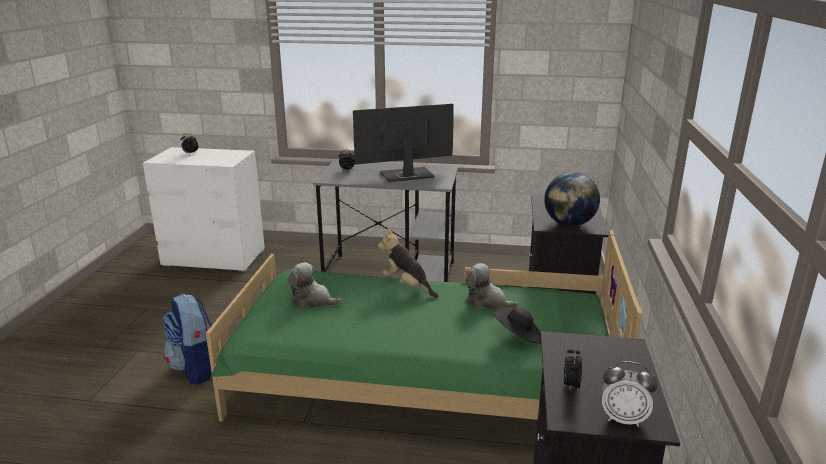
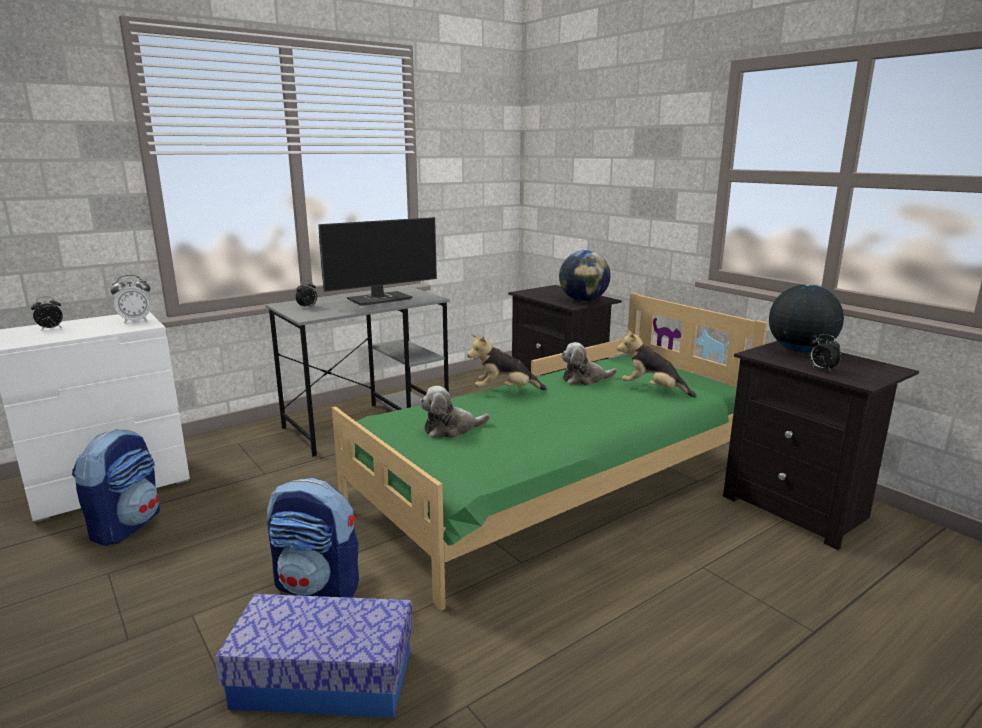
camera: 45 degrees left, 5 degrees down
(125, 418) = (323, 679): none -> storage box
(186, 286) = (126, 526): none -> backpack
(406, 176) = (380, 299): monitor -> monitor turned 150 degrees counterclockwise
(518, 336) = (652, 390): black hat -> plush toy
(614, 358) = (799, 350): none -> globe
(623, 419) = (879, 372): alarm clock -> alarm clock (136, 321)

